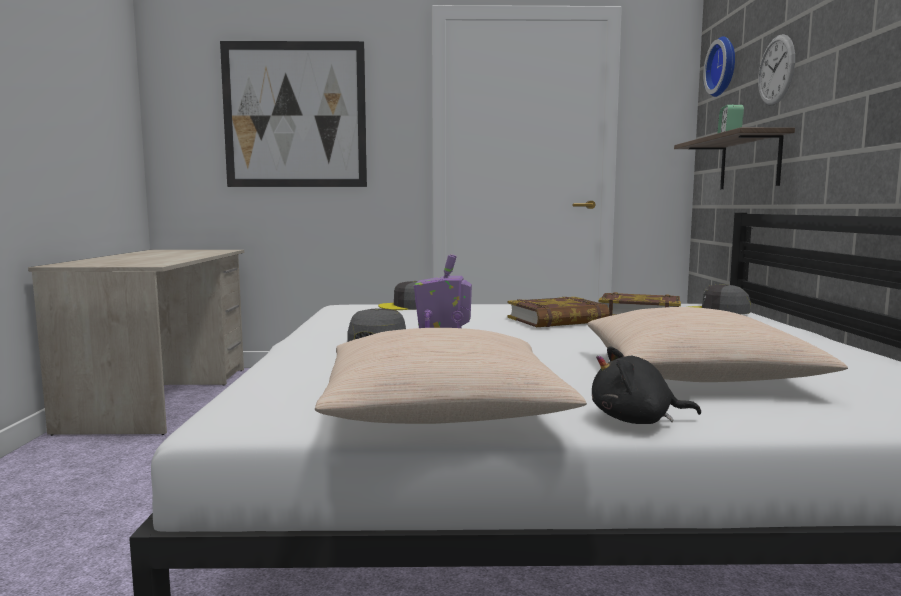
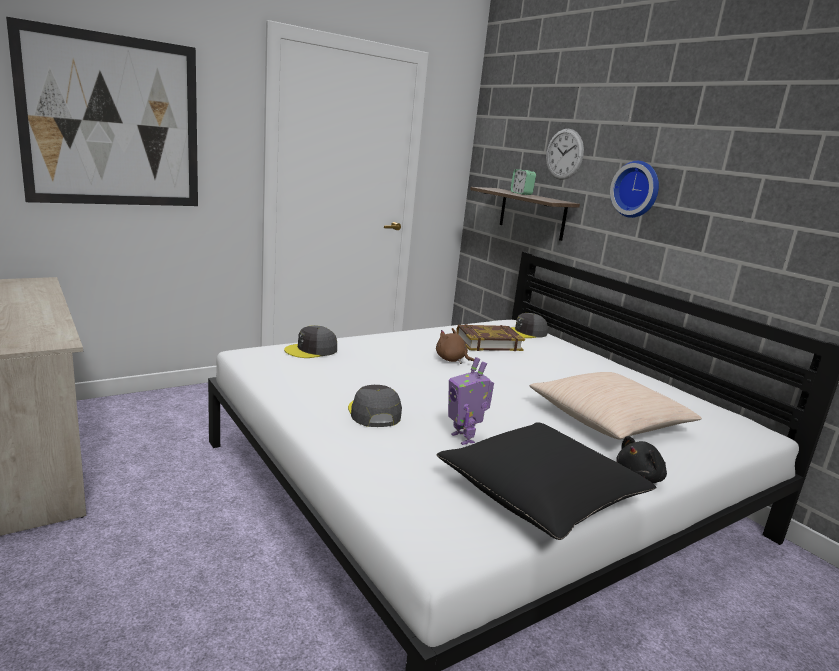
camera: 35 degrees left, 10 degrees up
(442, 410) = (541, 494): beige pillow -> black pillow
(557, 320) = (452, 360): book -> brown plush toy
(724, 67) = (508, 127): wall clock -> wall clock (637, 189)

